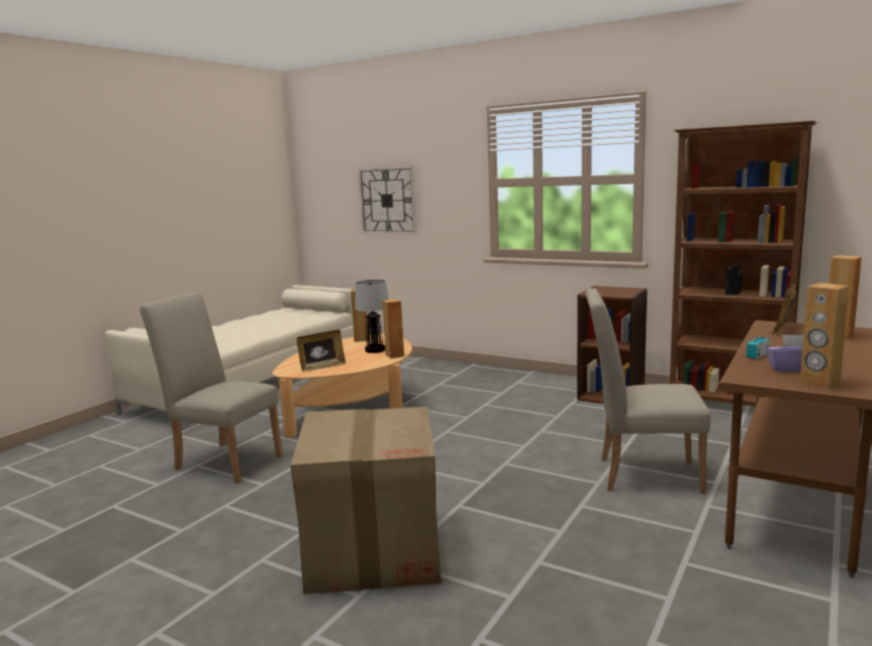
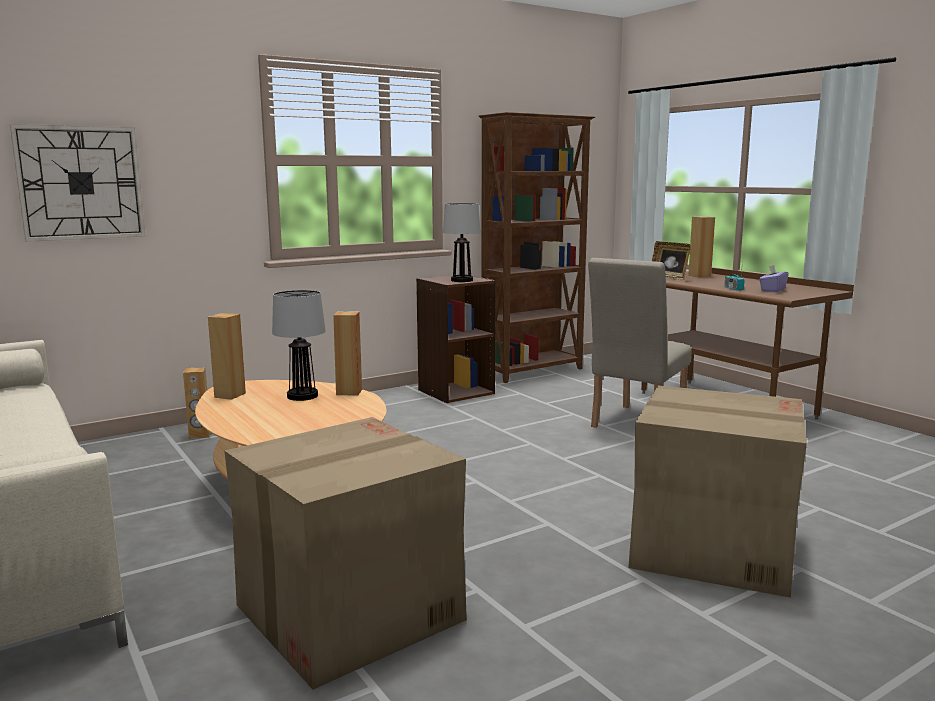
camera: 65 degrees left, 0 degrees up
(224, 460) = (347, 613): beige chair -> cardboard box
(322, 367) = (327, 426): picture frame -> none
(608, 293) = (461, 280): none -> table lamp
(819, 383) = (808, 292): brown speaker -> brown speaker (200, 435)

